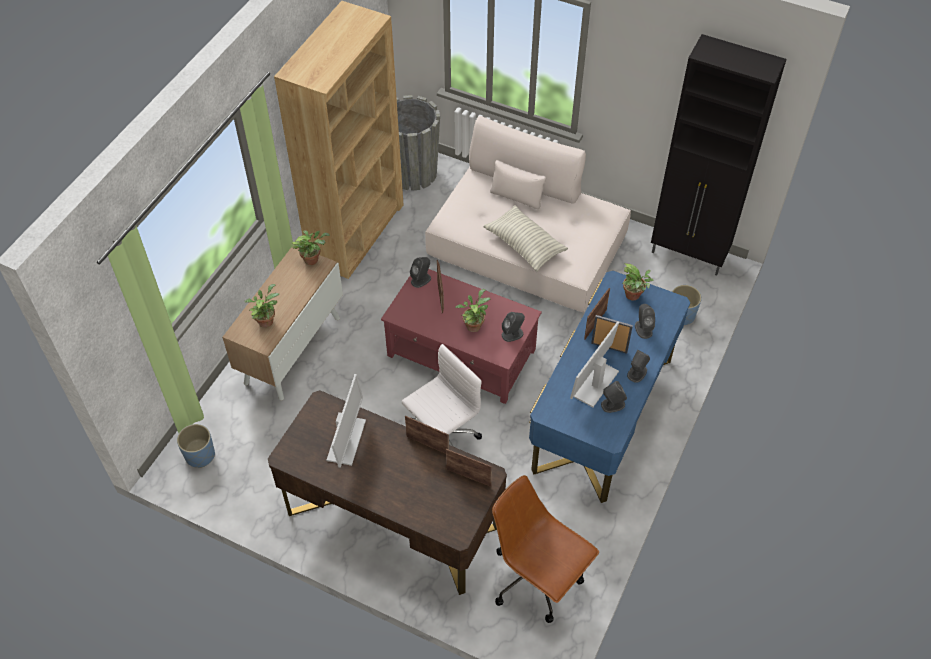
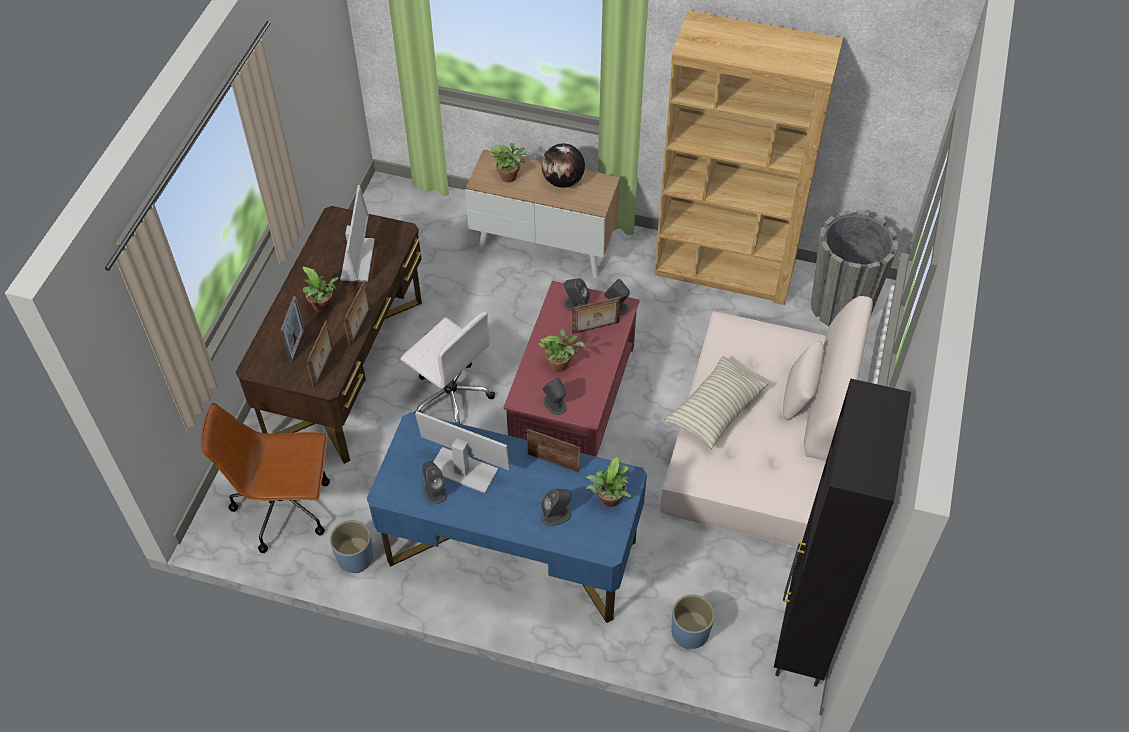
camera: 80 degrees right, 0 degrees up
(199, 455) = (403, 205): blue planter -> blue planter (355, 557)
(285, 283) = (563, 181): none -> globe
(313, 259) = (603, 196): potted plant -> potted plant (323, 307)
(346, 441) = (358, 260): monitor -> monitor turned 90 degrees counterclockwise
(537, 579) = (285, 507): brown office chair -> brown office chair turned 120 degrees counterclockwise
(609, 347) = (520, 480): picture frame -> picture frame (297, 346)
(637, 373) = (486, 513): grey speaker -> grey speaker (576, 305)

